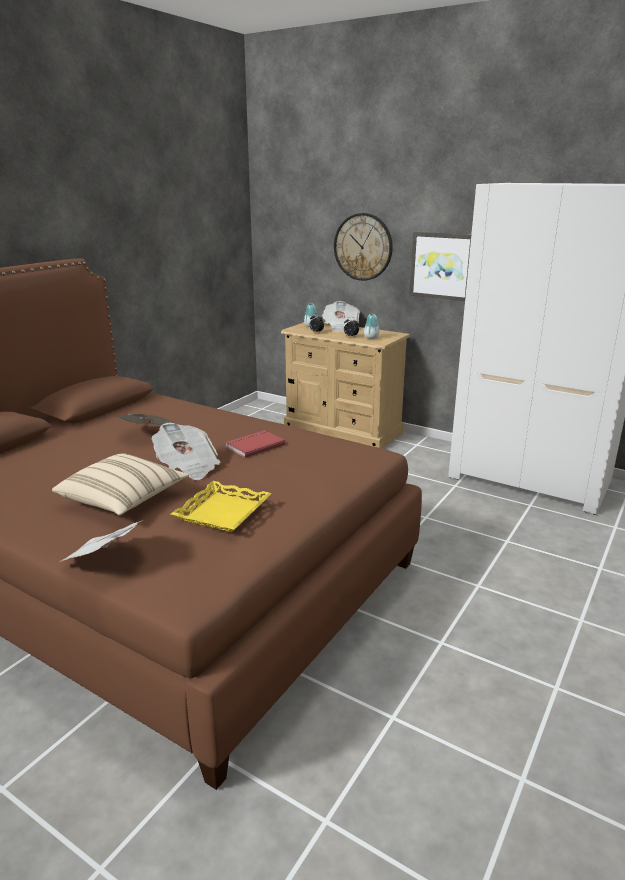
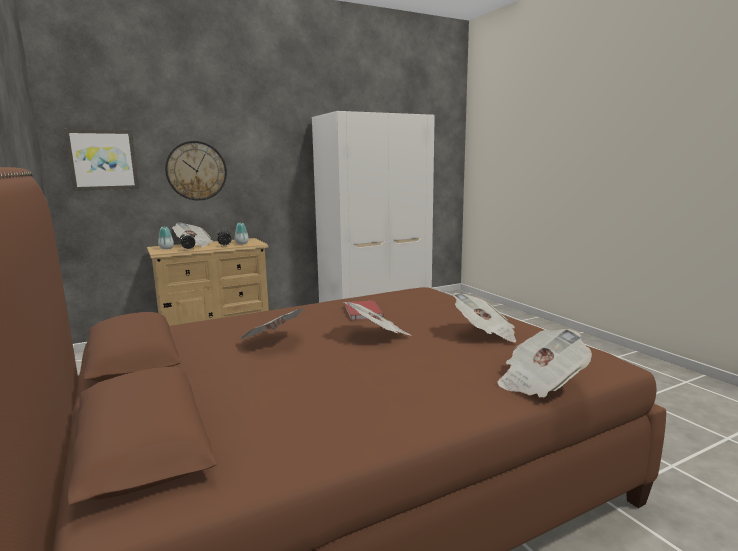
camera: 60 degrees left, 10 degrees down
(124, 500) = (422, 365): beige pillow -> none
(223, 512) = (485, 334): yellow tray -> newspaper
(441, 266) = (271, 180): picture -> picture (103, 159)

